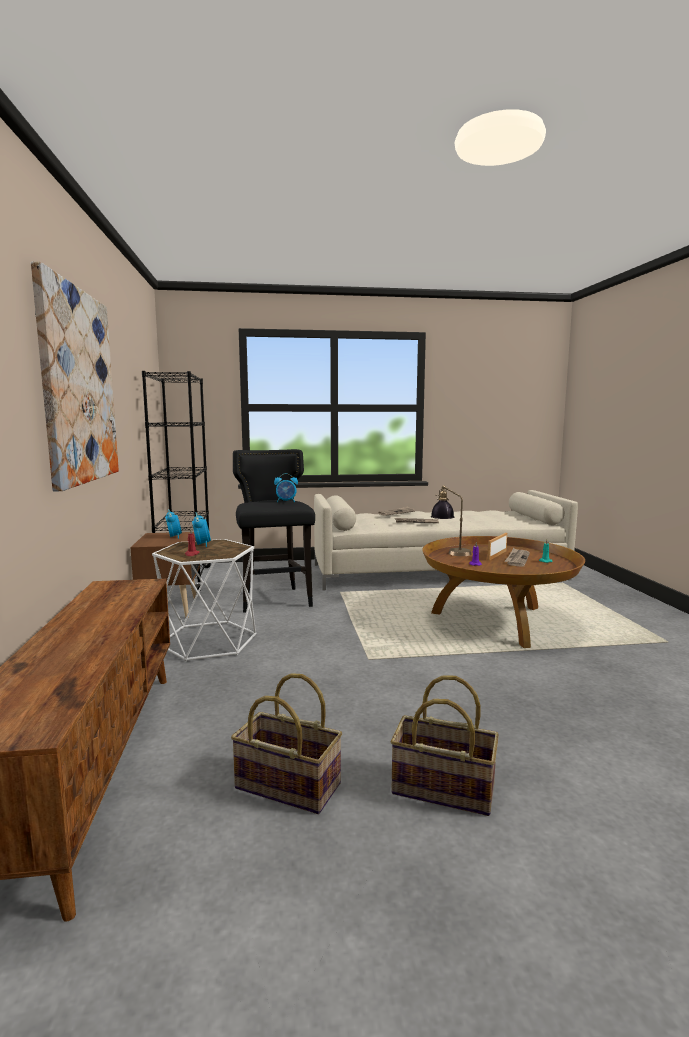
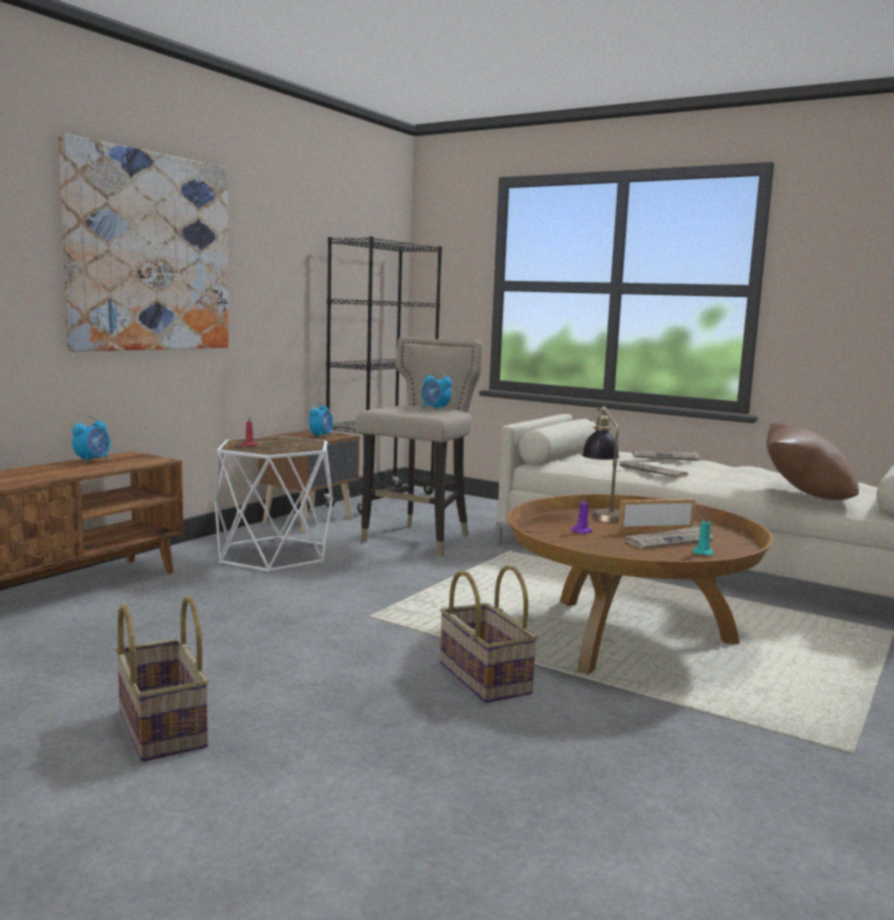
camera: 40 degrees right, 0 degrees up
(202, 544) = (287, 441): alarm clock -> alarm clock (93, 460)
(275, 600) = (419, 540): black stool -> beige stool
(286, 787) = (74, 670): basket -> basket (482, 678)
(501, 521) = (805, 495): none -> brown pillow

